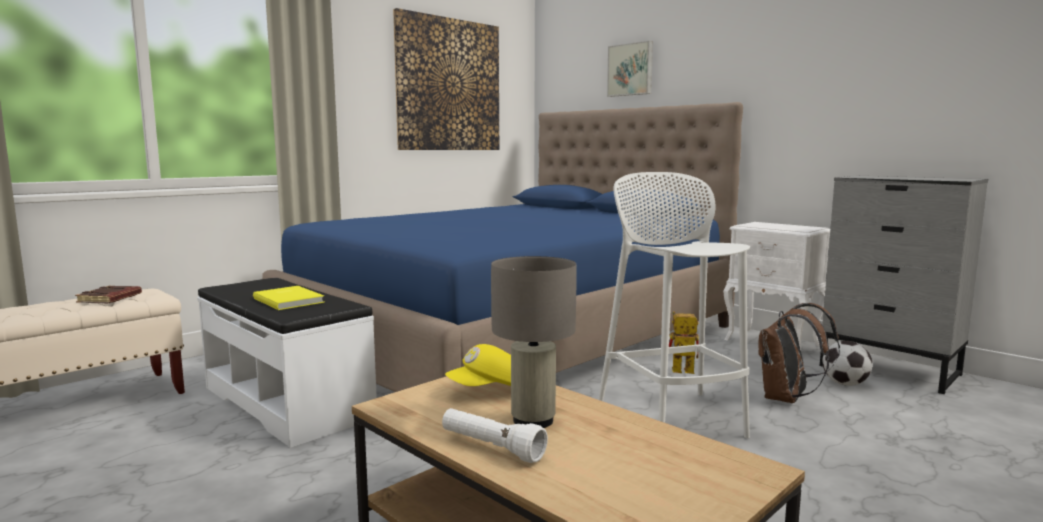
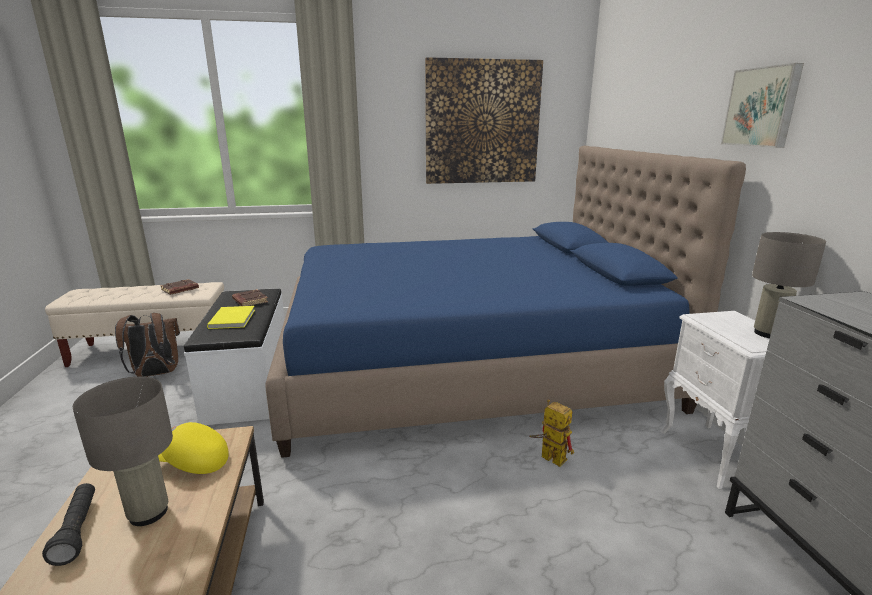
camera: 35 degrees right, 10 degrees up
(268, 288) = (249, 301): none -> brown book
(491, 448) = (77, 530): white flashlight -> black flashlight
(631, 69) = (657, 106): picture -> picture (762, 107)
(673, 418) = (459, 516): white stool -> none
(787, 398) = (609, 544): brown backpack -> brown backpack (155, 374)
(796, 226) = (768, 333): none -> grey table lamp
(845, 384) = (717, 556): football -> none

